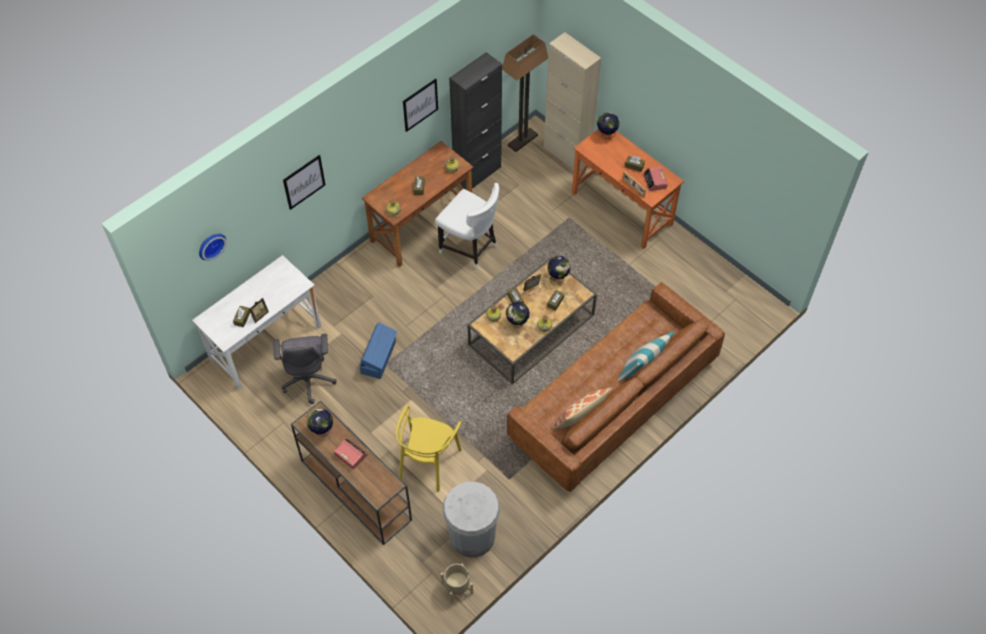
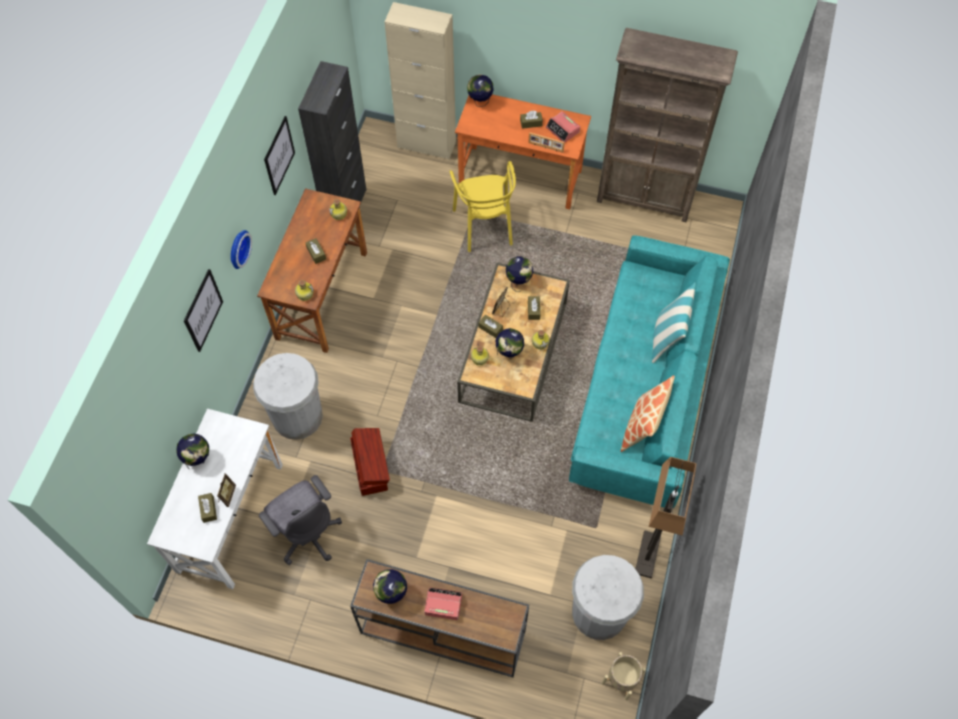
camera: 30 degrees left, 5 degrees up
(210, 245) = (138, 445): wall clock -> wall clock (237, 248)
(256, 284) = (198, 459): none -> globe
(351, 299) = (297, 416): none -> white trash can
(379, 357) = (370, 466): blue storage box -> brown storage box
(428, 462) = (500, 556): yellow chair -> yellow chair (484, 225)
(470, 248) = (391, 294): white chair -> none
(522, 141) = (370, 150): floor lamp -> floor lamp (647, 555)
(612, 401) = (644, 386): brown sofa -> turquoise sofa
(709, 268) = (645, 198): none -> brown bookcase

